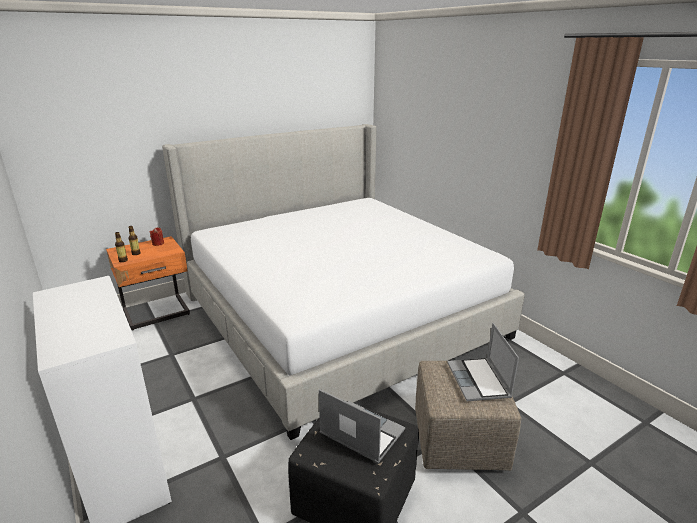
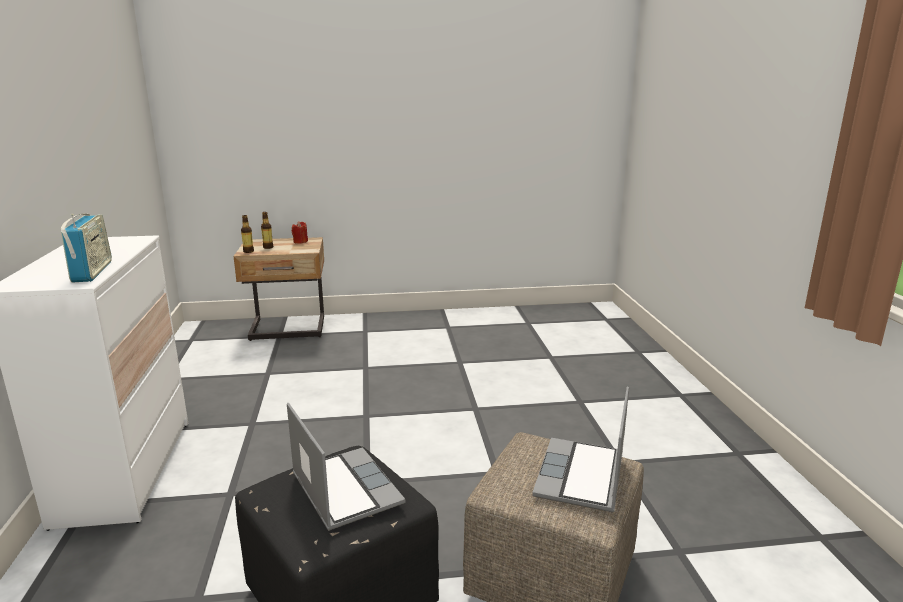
camera: 25 degrees right, 5 degrees down
(110, 326) = (92, 272): none -> radio
(157, 313) = (288, 329): orange nightstand -> beige nightstand
(338, 315) = (500, 374): bed -> none

